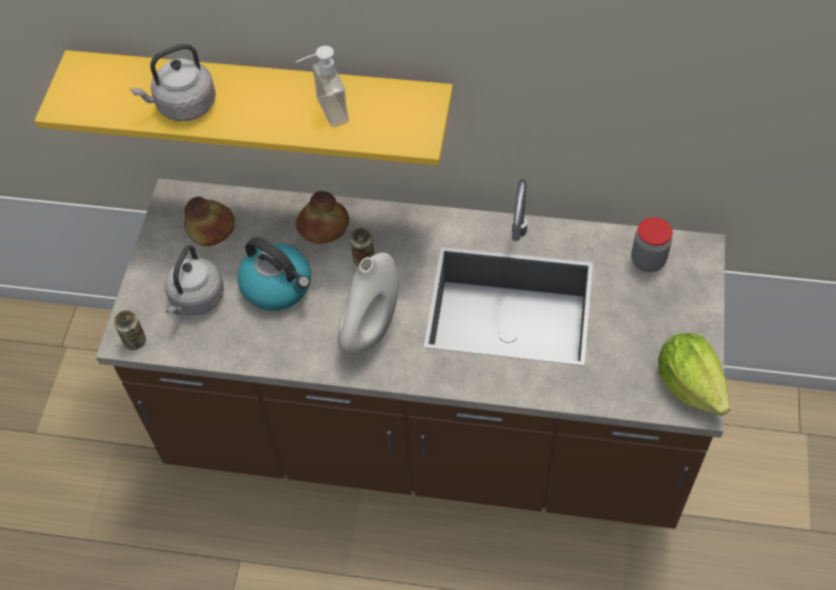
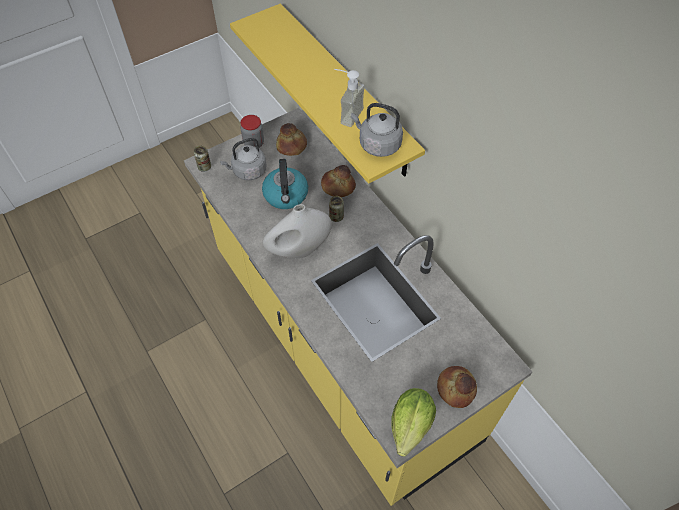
camera: 45 degrees right, 0 degrees up
(183, 106) = (292, 63): grey kettle -> grey kettle (377, 144)
(426, 434) = (339, 344): brown counter -> yellow counter
(648, 260) = (471, 344): jar -> jar (254, 143)
(685, 313) = (456, 388): none -> bread

